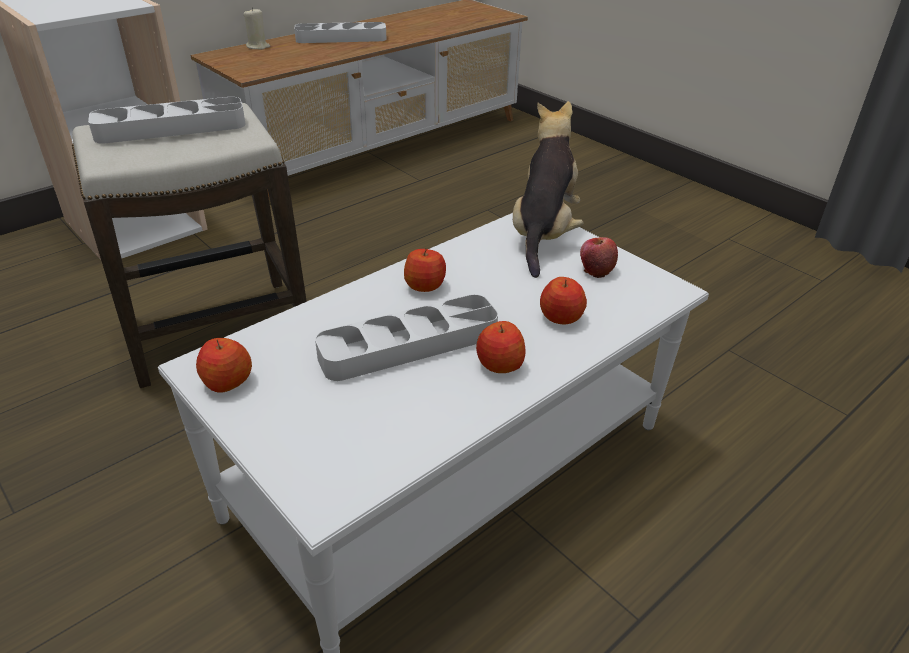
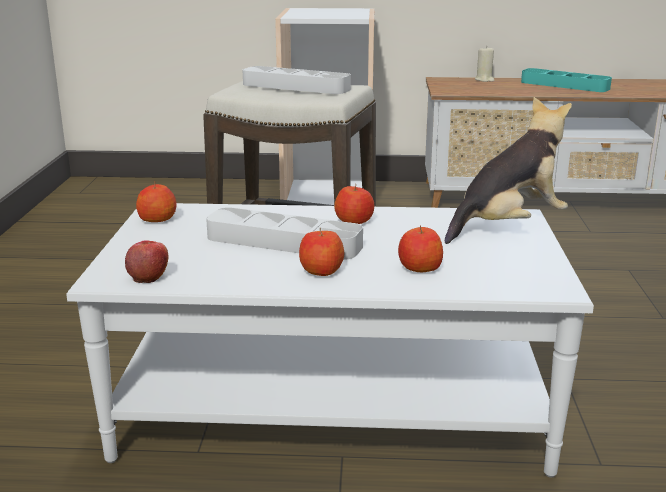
camera: 45 degrees right, 15 degrees down
(341, 38) = (564, 85): grey tray -> turquoise tray
(596, 269) = (510, 256): apple -> apple (148, 276)

